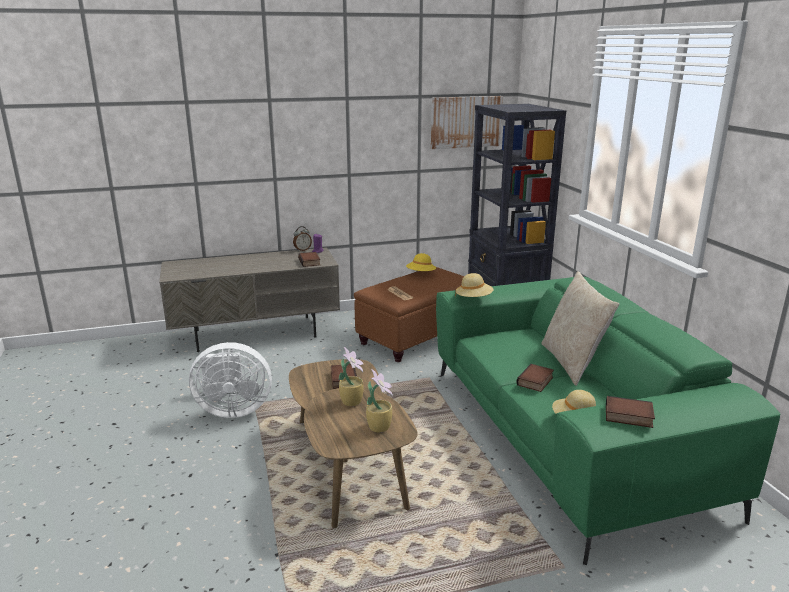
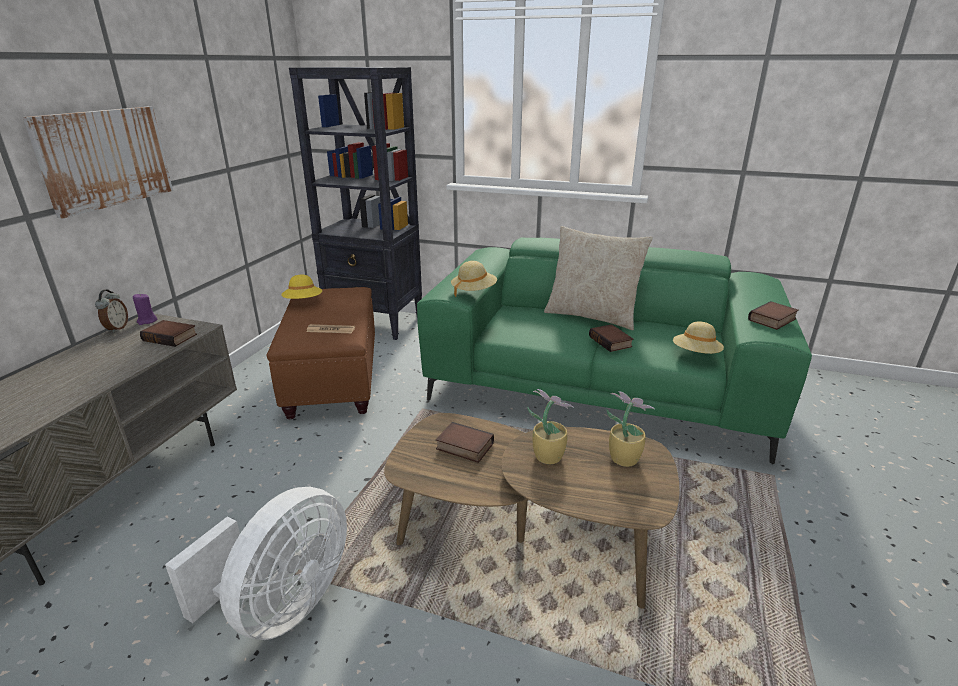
camera: 55 degrees left, 5 degrees up
(465, 122) = (262, 95): picture -> picture (105, 158)

